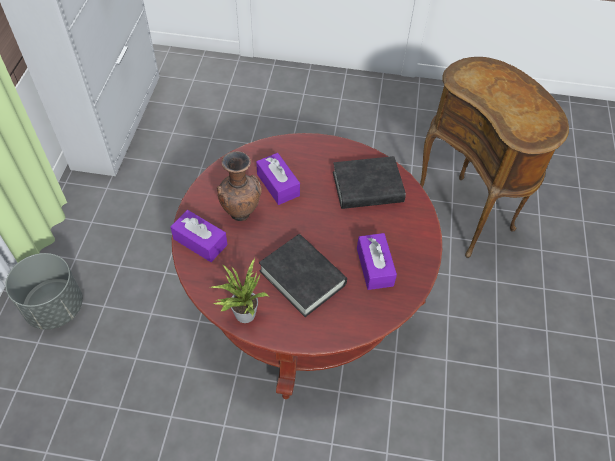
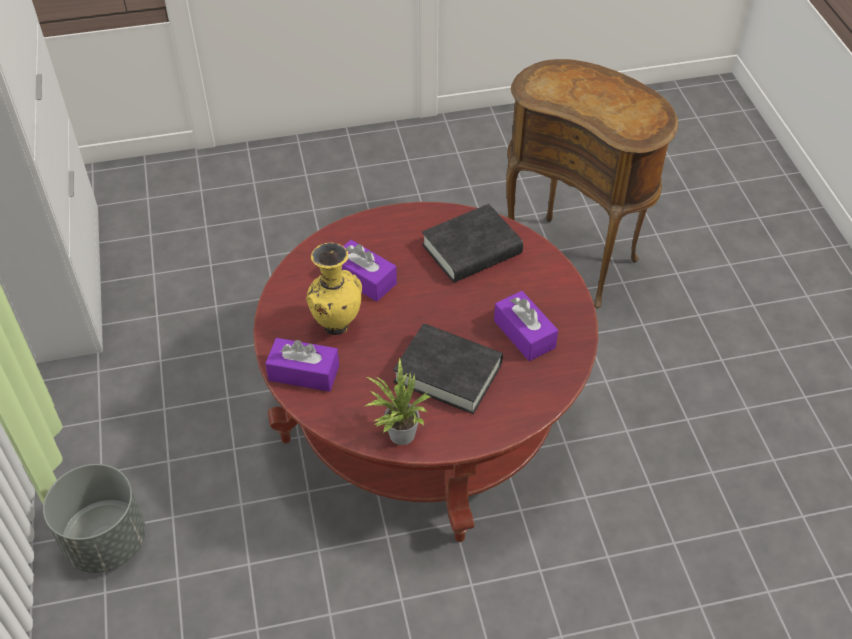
camera: 20 degrees left, 5 degrees down
(241, 213) = (336, 325): brown vase -> yellow vase

